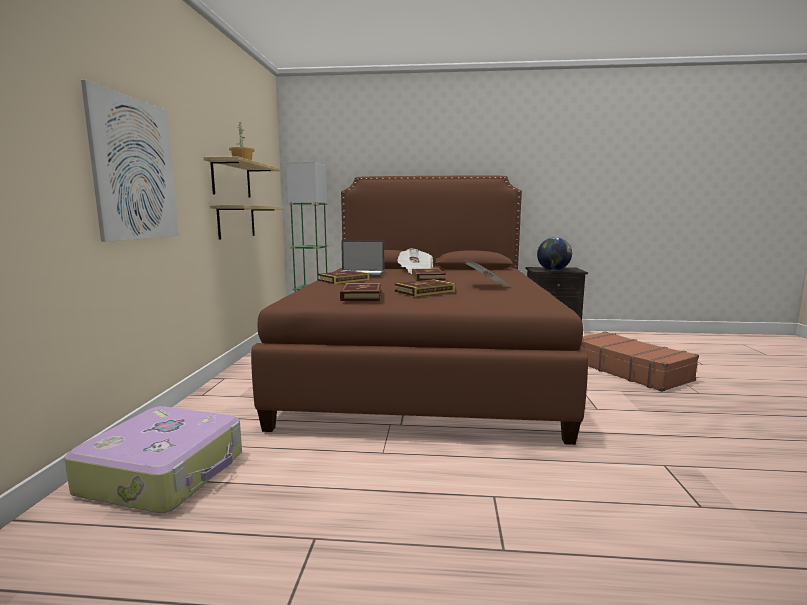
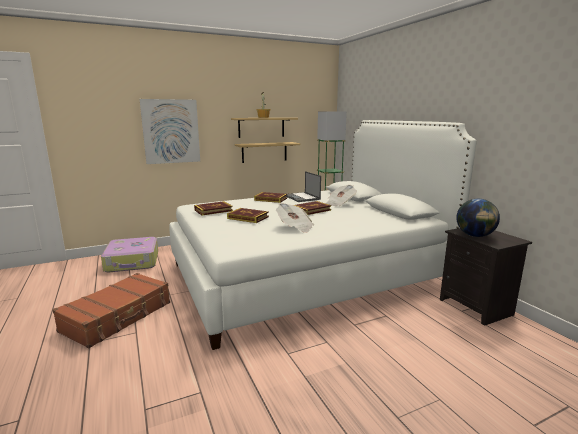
camera: 60 degrees right, 5 degrees up
(422, 365) = (305, 274): brown bed -> white bed
(629, 370) = (417, 364): brown suitcase -> brown suitcase (118, 317)

